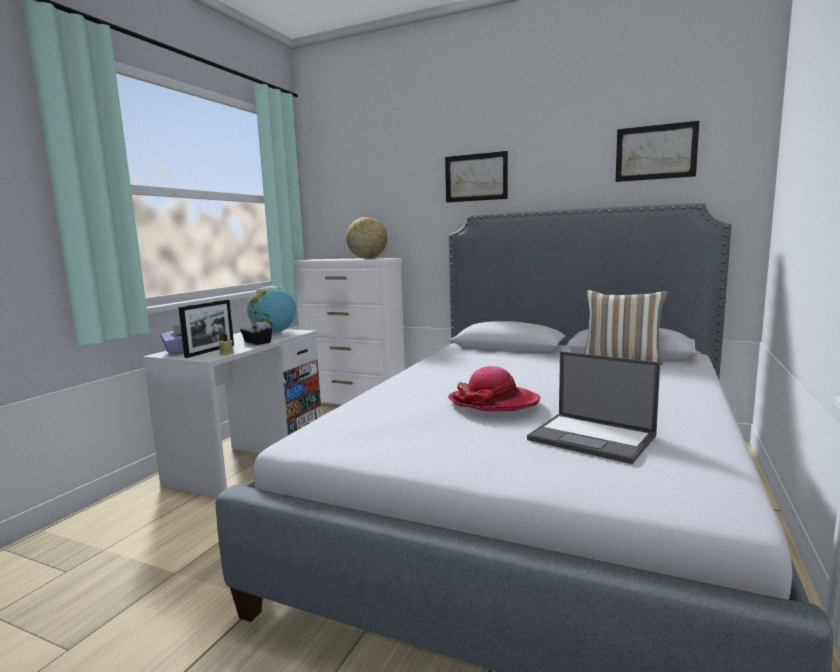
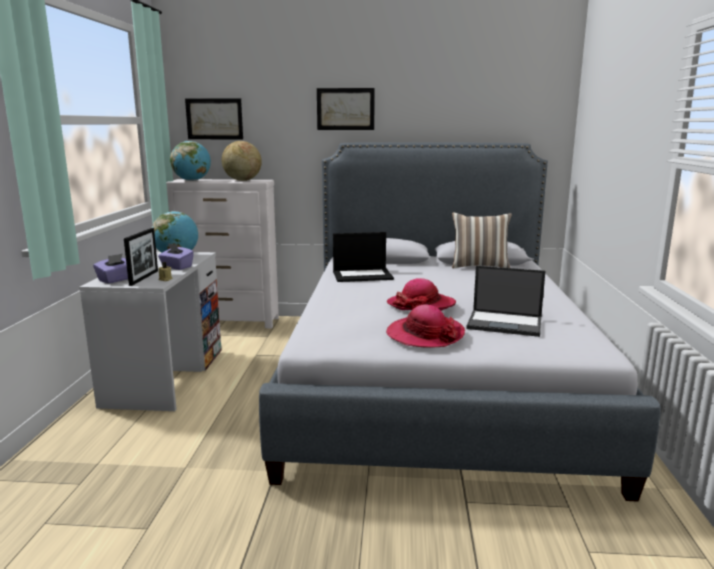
camera: 20 degrees left, 5 degrees up
(257, 342) = (176, 267): black tissue box -> purple tissue box
(320, 259) = (192, 181): none -> globe
(457, 443) = (425, 335): none -> hat
(463, 362) = (363, 275): none -> laptop
(655, 152) = (494, 100): picture -> picture (214, 119)

